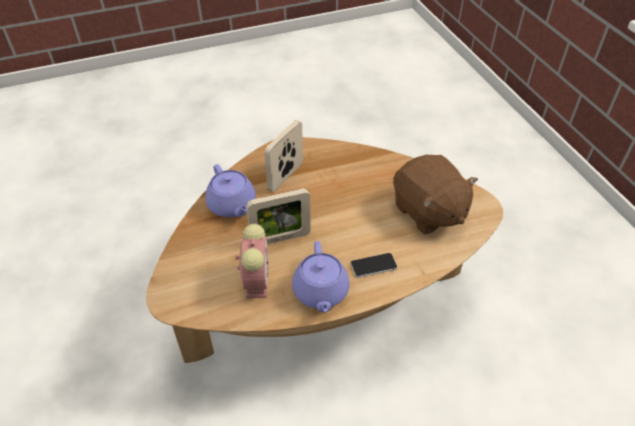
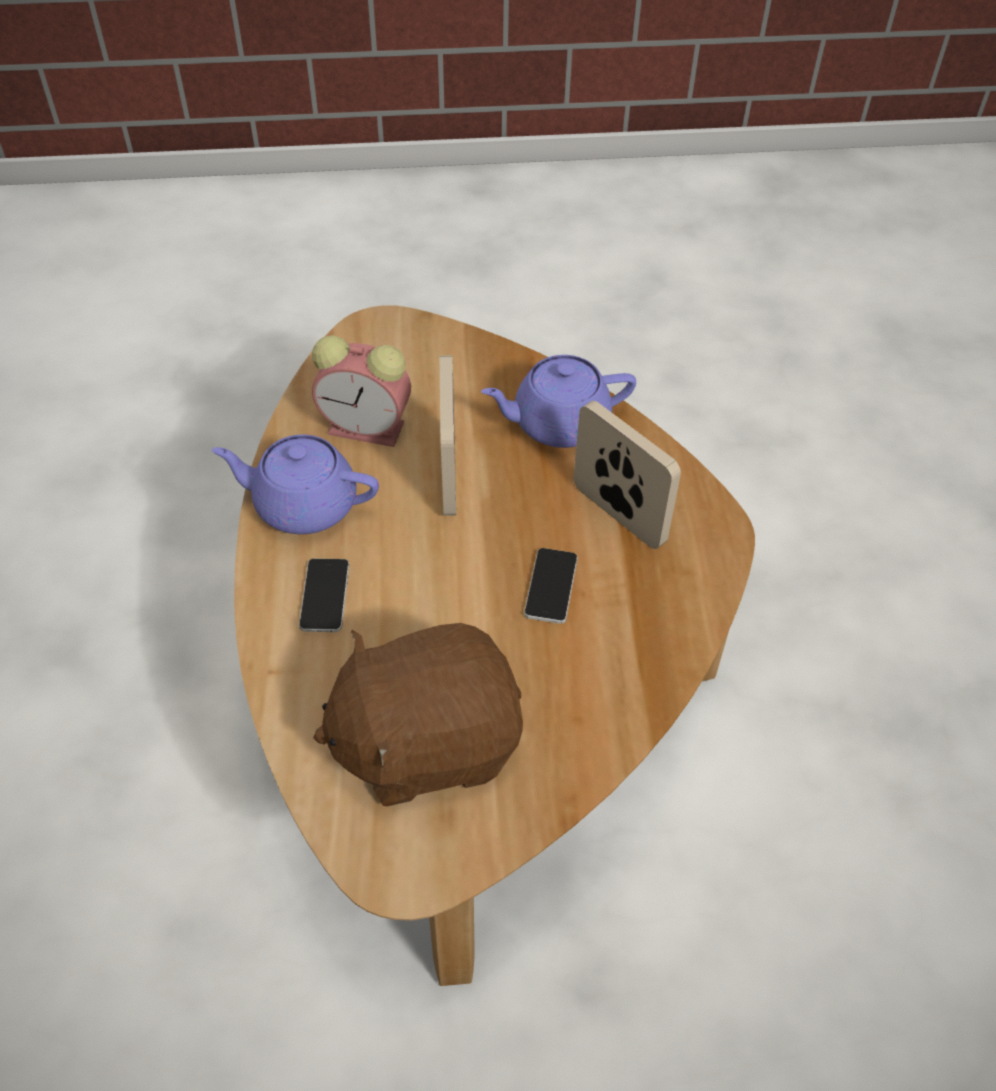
camera: 105 degrees right, 5 degrees up
(334, 190) = (551, 586): none -> phone

